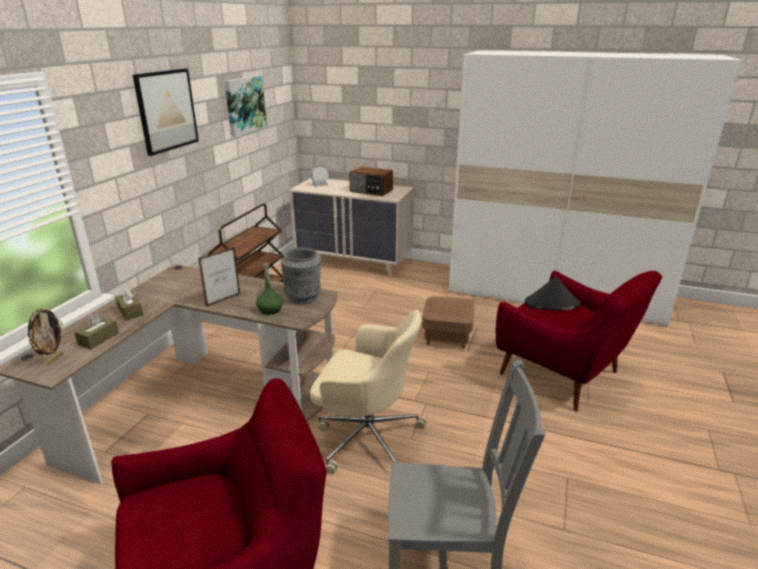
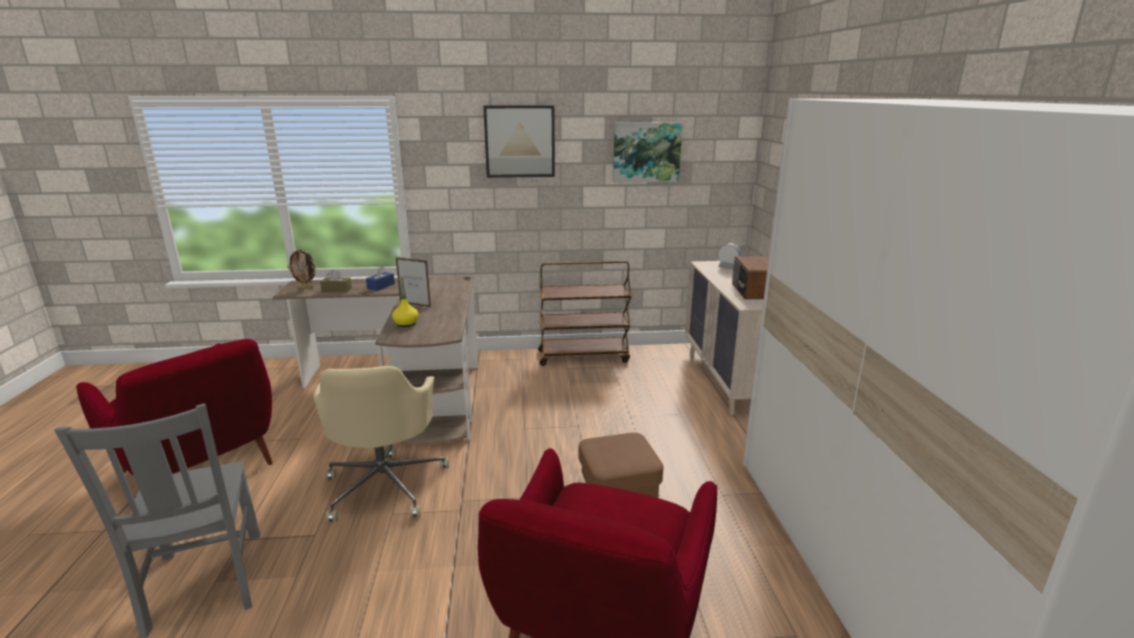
camera: 65 degrees right, 5 degrees down
(130, 311) = (381, 286): brown tissue box -> blue tissue box
(270, 310) = (406, 323): green bottle -> yellow bottle
(303, 297) = (438, 329): grey vase -> none
(551, 303) = (633, 512): black hat -> none

